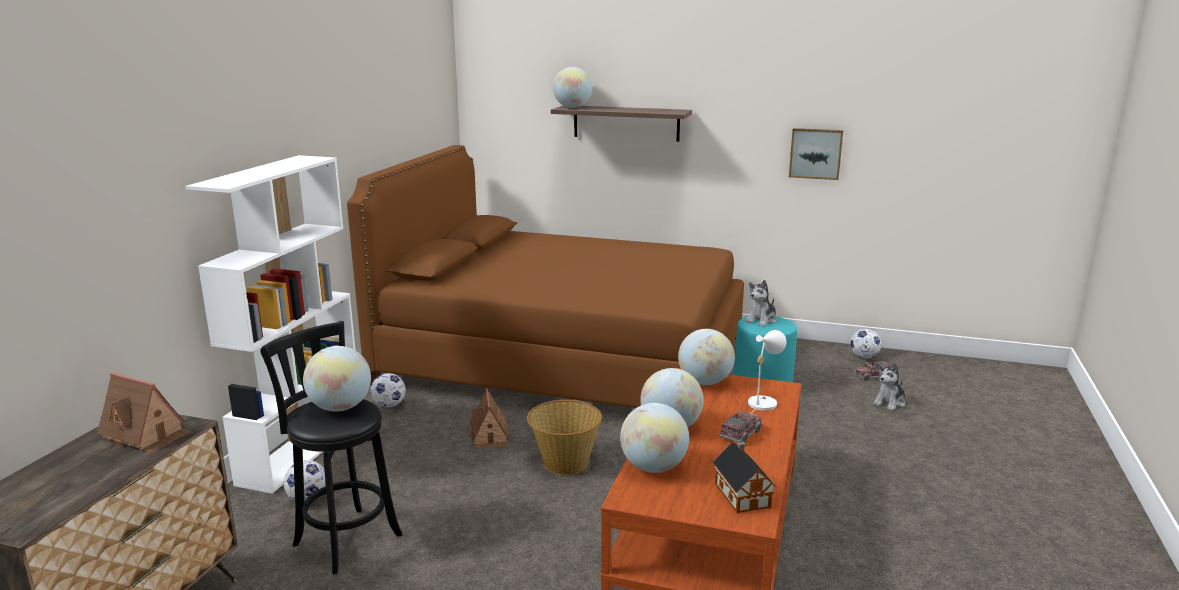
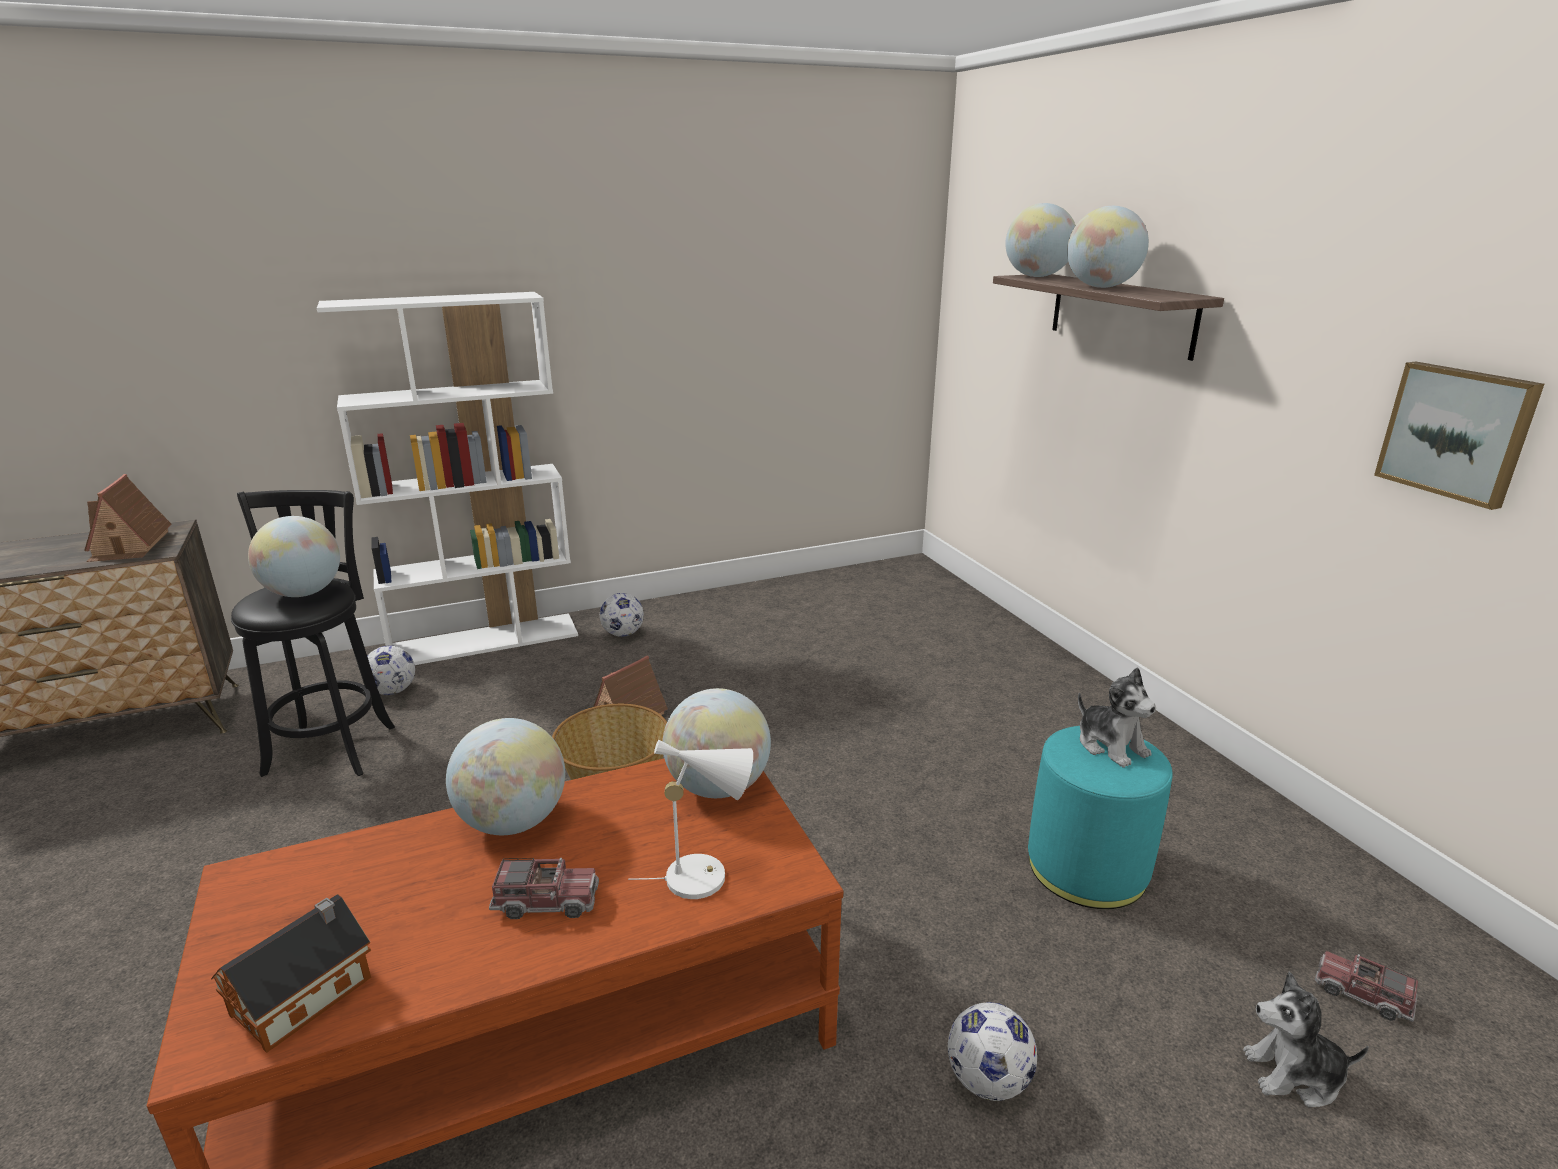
camera: 50 degrees right, 5 degrees up
(565, 360) = (882, 672): brown bed -> none
(653, 467) = (358, 861): globe -> globe (1101, 287)
(761, 320) = (1111, 745): plush toy -> plush toy turned 120 degrees counterclockwise
(864, 357) = (1422, 945): football -> football (988, 1080)

